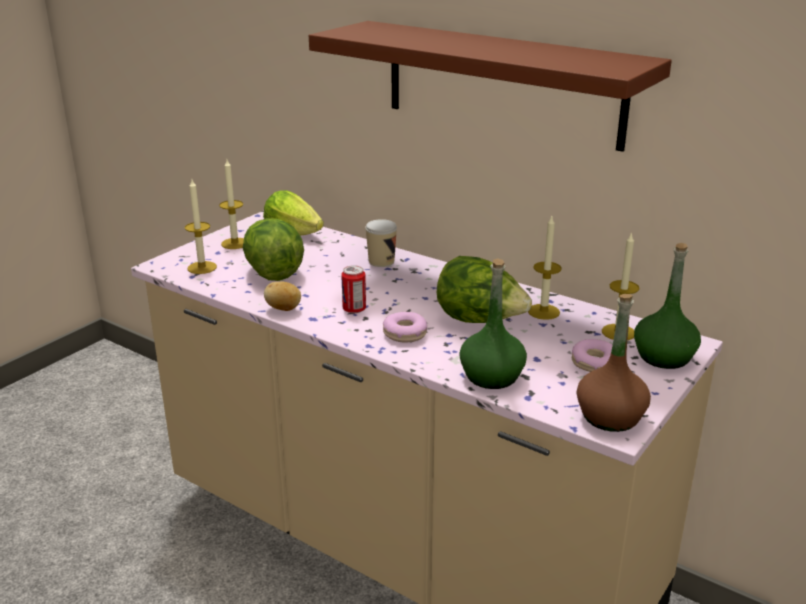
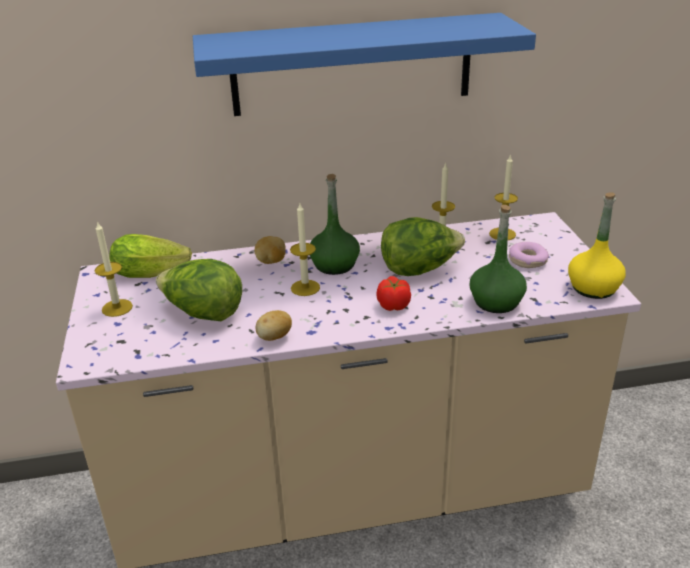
camera: 45 degrees left, 5 degrees up
(202, 267) = (131, 344): candle -> candle (305, 288)
(354, 309) = (326, 308): can -> none
(381, 261) = (271, 261): cup -> potato
(405, 333) = (393, 305): donut -> tomato
(502, 83) = (352, 65): brown shelf -> blue shelf
(610, 416) = (593, 288): brown bottle -> yellow bottle
(664, 357) = (549, 237): green bottle -> green bottle (335, 265)

